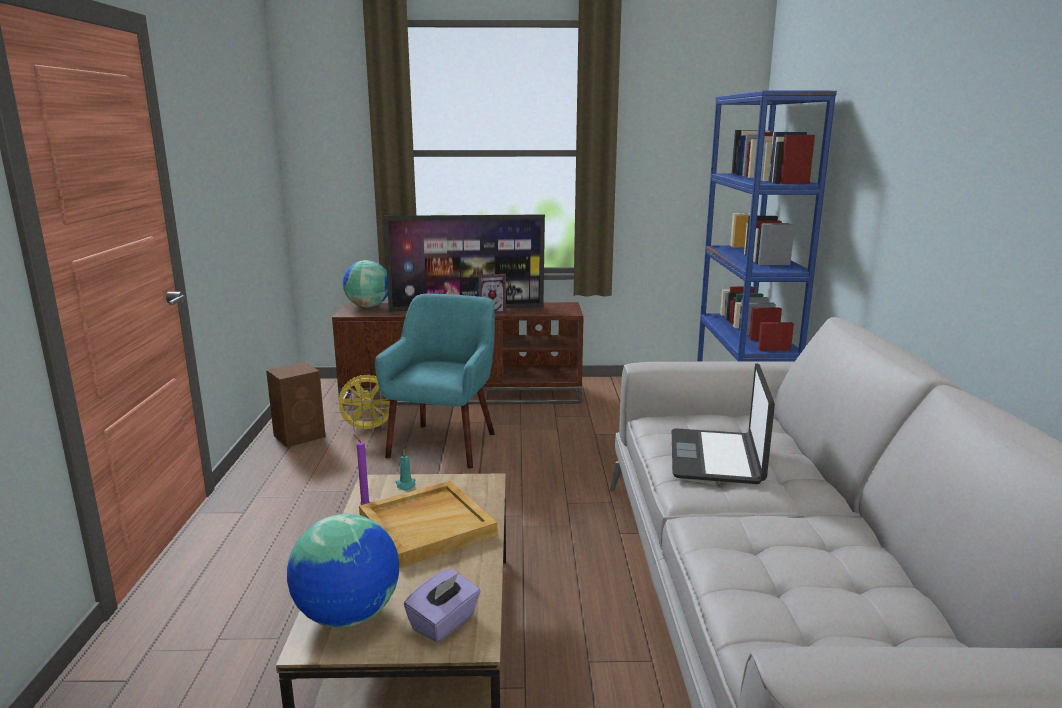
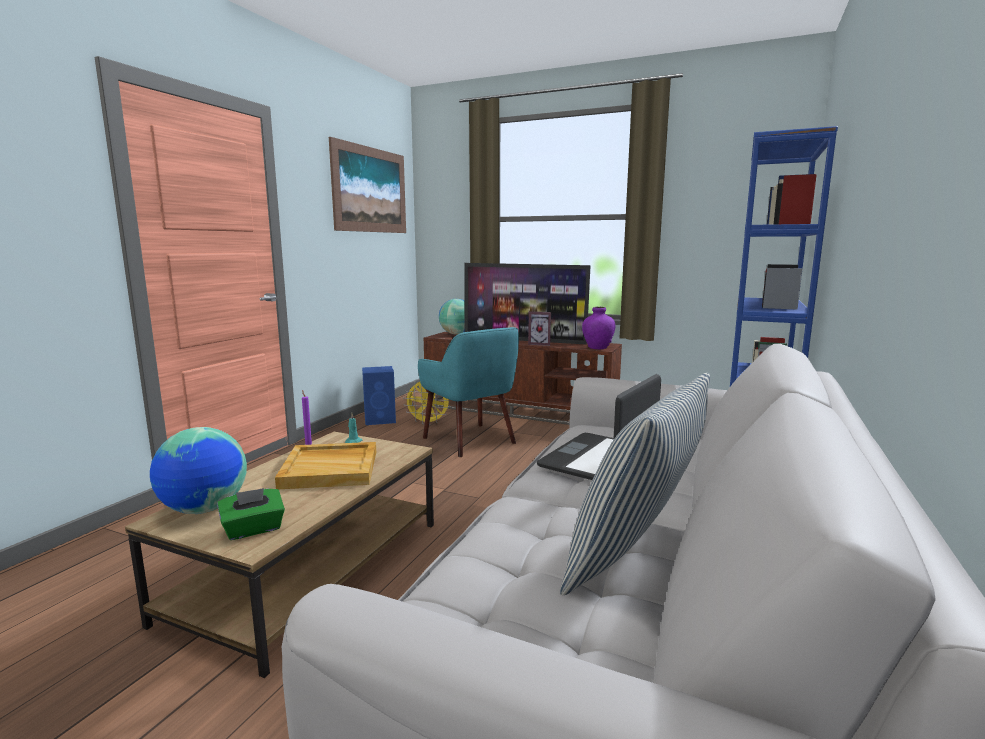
camera: 25 degrees right, 5 degrees down
(242, 119) = (370, 190): none -> picture
(300, 436) = (381, 420): brown speaker -> blue speaker
(444, 444) = (470, 440): turquoise armchair -> turquoise armchair turned 105 degrees clockwise
(444, 623) = (253, 529): purple tissue box -> green tissue box
(561, 311) = (597, 347): none -> purple vase
(853, 552) = (635, 558): none -> pillow

